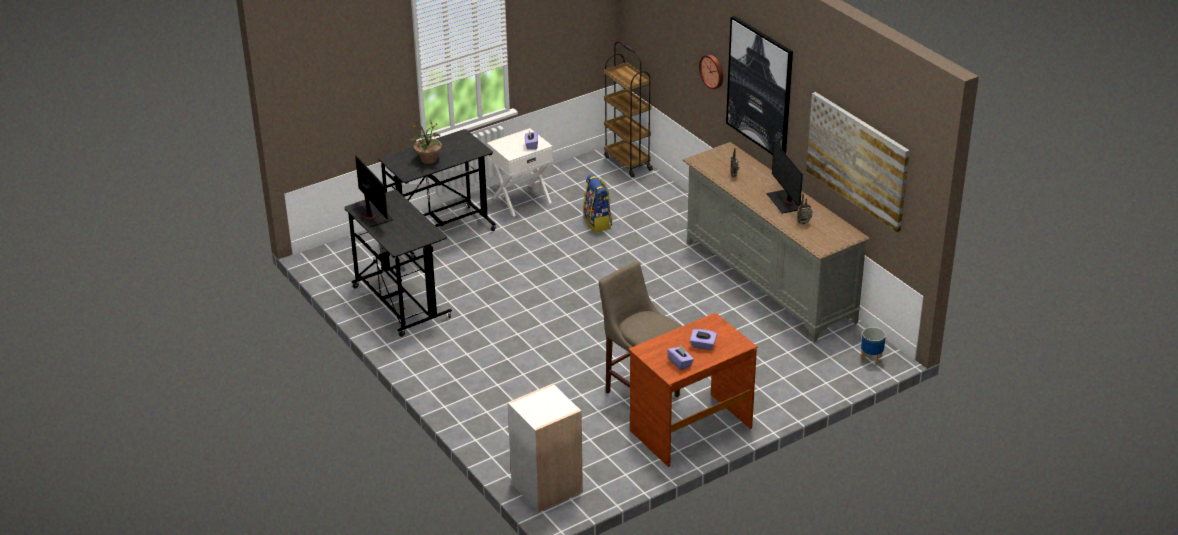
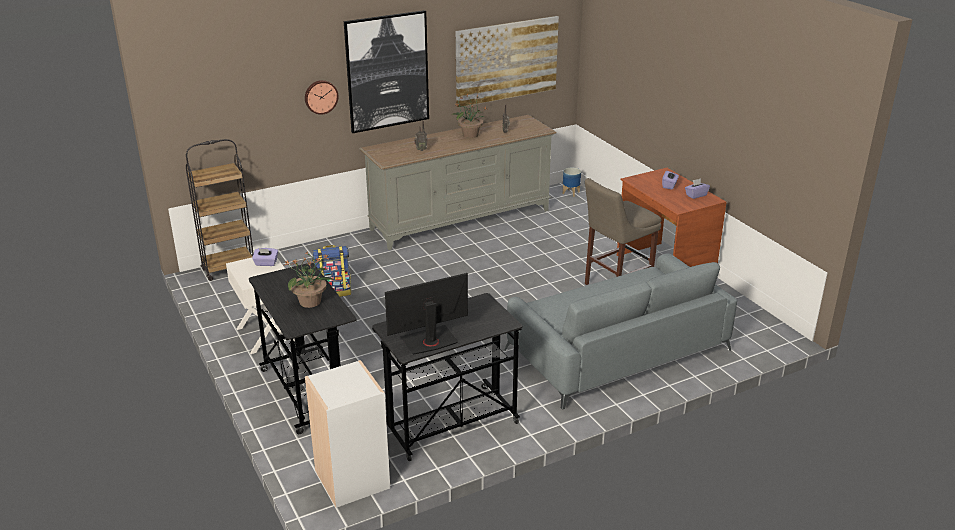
camera: 85 degrees left, 5 degrees down
(516, 391) = (616, 350): none -> grey sofa
(546, 487) = (756, 339): bookcase -> bookcase (351, 479)
(786, 201) = (470, 135): monitor -> potted plant

